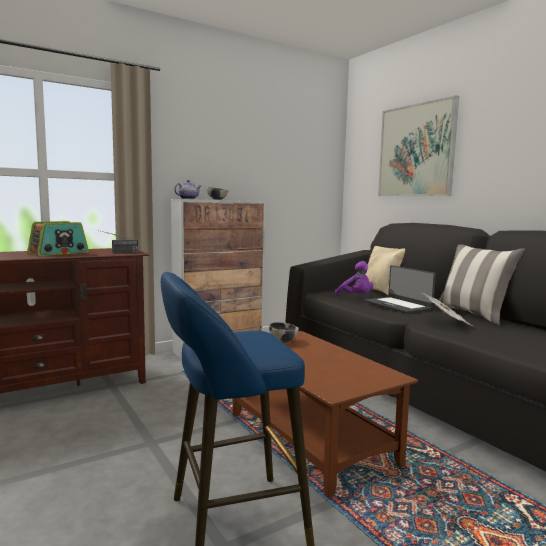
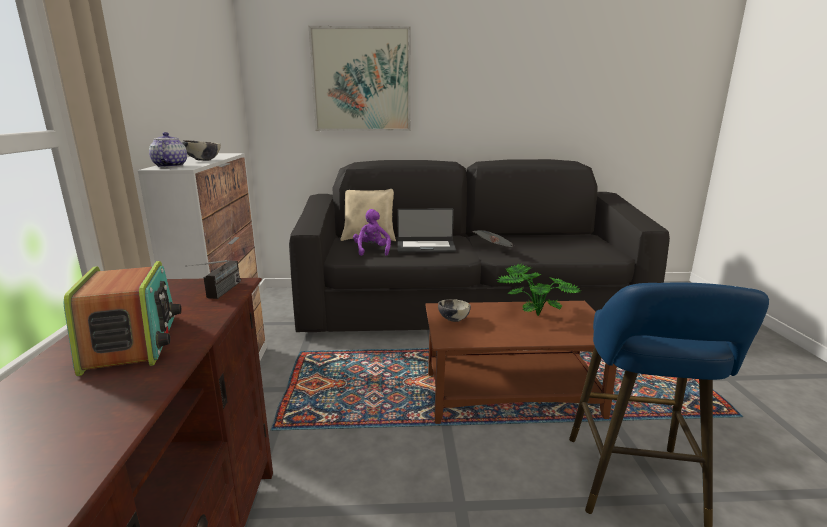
camera: 60 degrees left, 10 degrees up
(340, 362) = (534, 313): none -> potted plant
(356, 297) = (372, 250): purple plush toy -> purple plush toy turned 90 degrees counterclockwise
(473, 315) = (476, 237): pillow -> none

